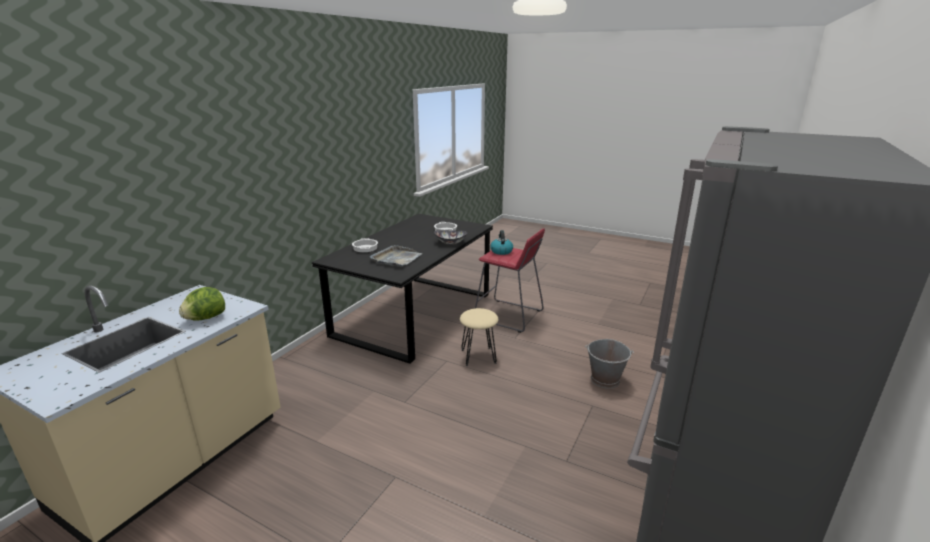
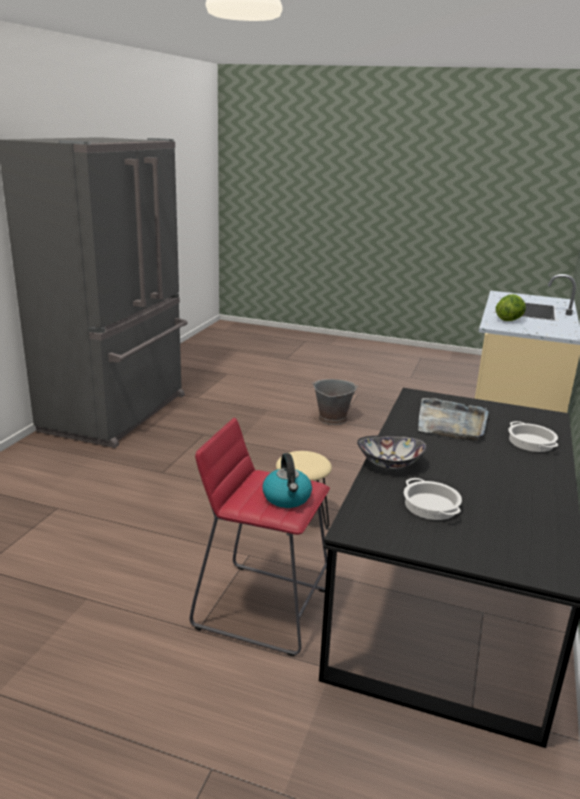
camera: 170 degrees right, 0 degrees up
(605, 380) = (132, 498): grey bucket -> grey bucket (332, 418)

